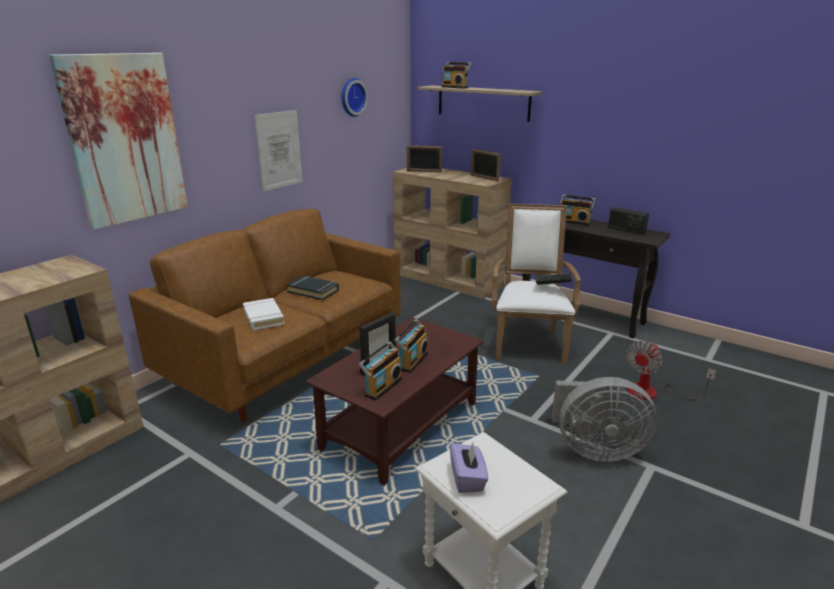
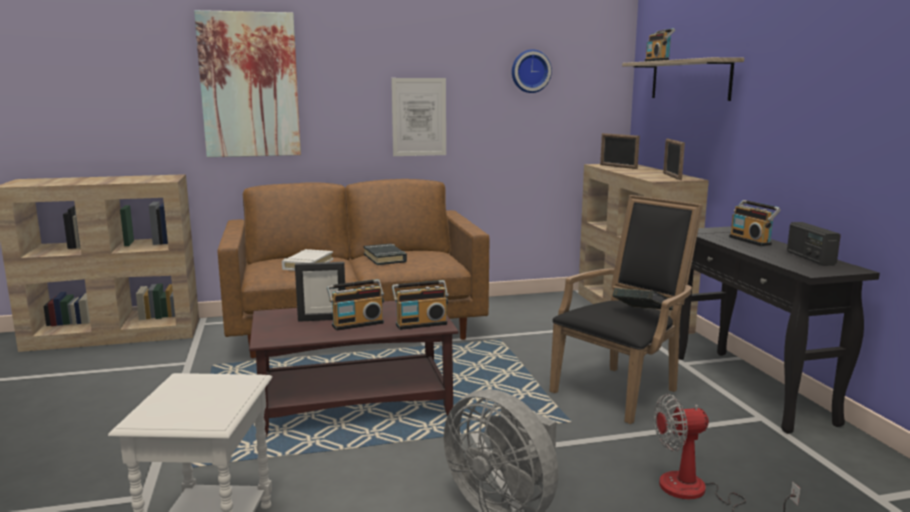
camera: 40 degrees right, 10 degrees down
(382, 386) = (293, 331): radio -> radio (421, 324)
(467, 479) = (179, 393): purple tissue box -> none
(529, 341) = (622, 390): white armchair -> black armchair

